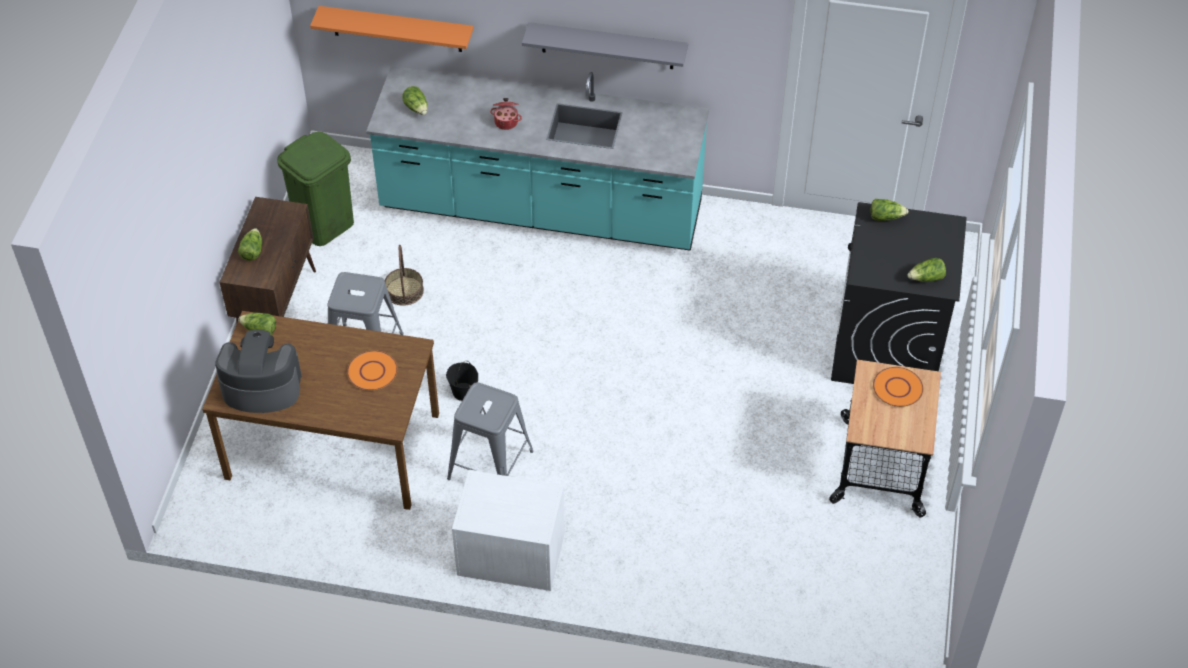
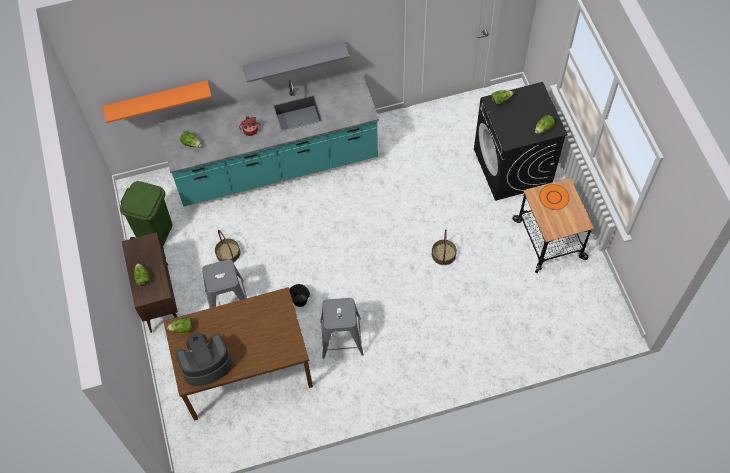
camera: 25 degrees left, 10 degrees up
(372, 371) = (265, 323): orange plate -> none
(510, 553) = (384, 385): white nightstand -> none
(708, 419) = (443, 254): none -> basket

